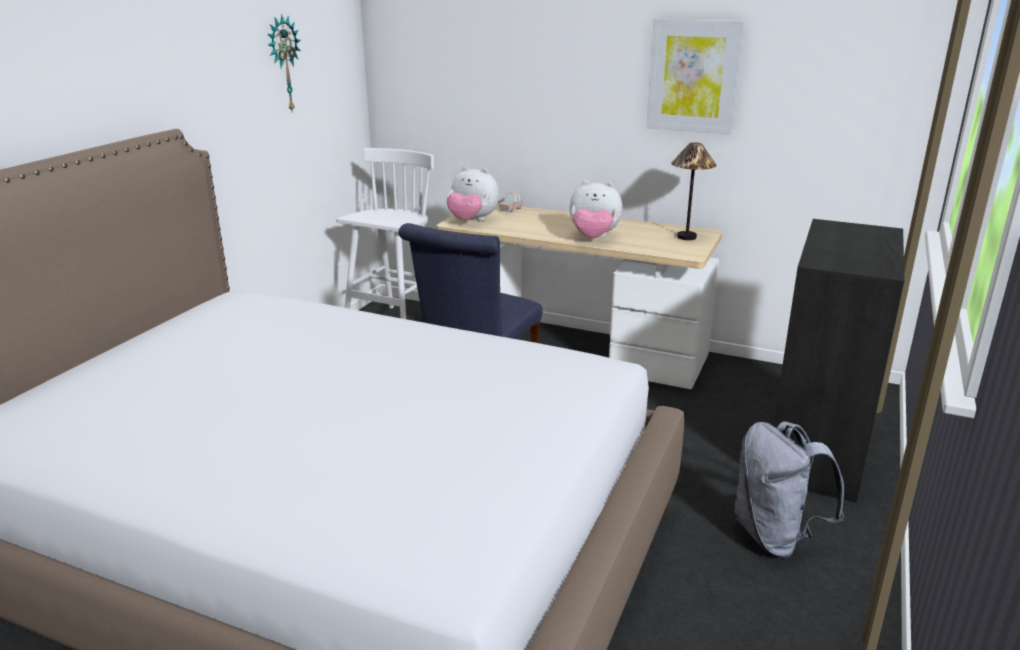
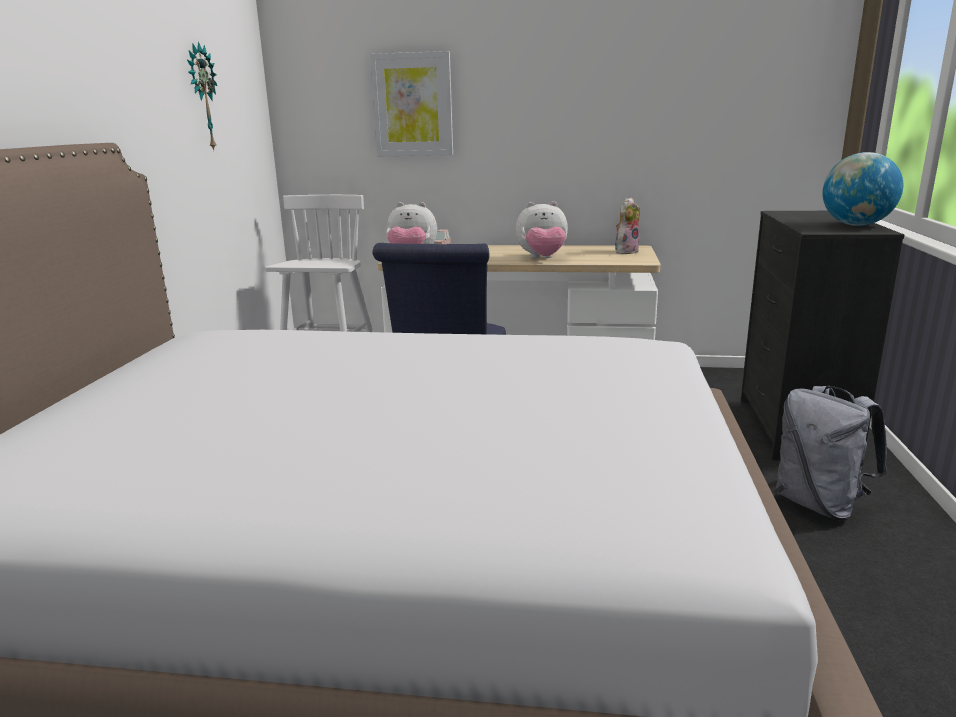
camera: 15 degrees left, 5 degrees down
(686, 237) = (626, 251): table lamp -> plush toy
(693, 76) = (614, 100): picture -> picture (412, 105)
(875, 258) = (856, 225): none -> globe

